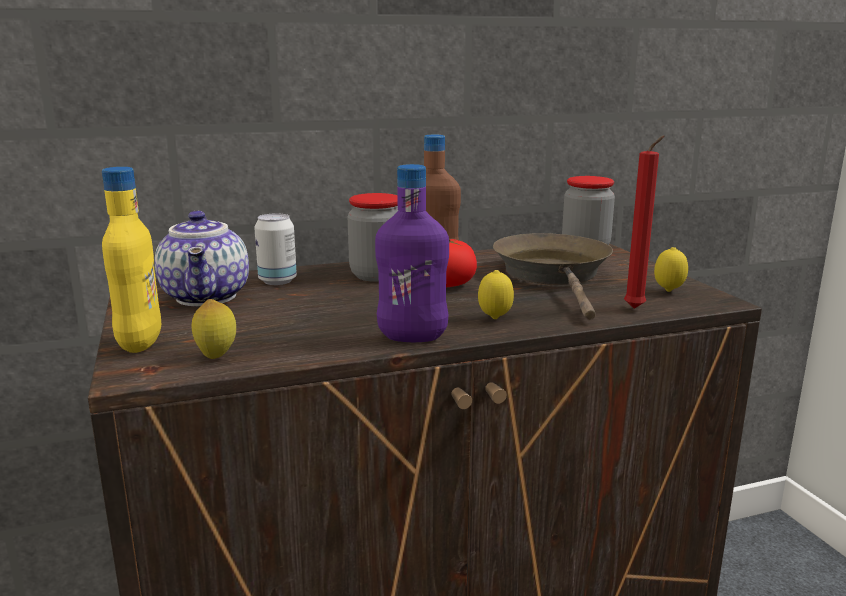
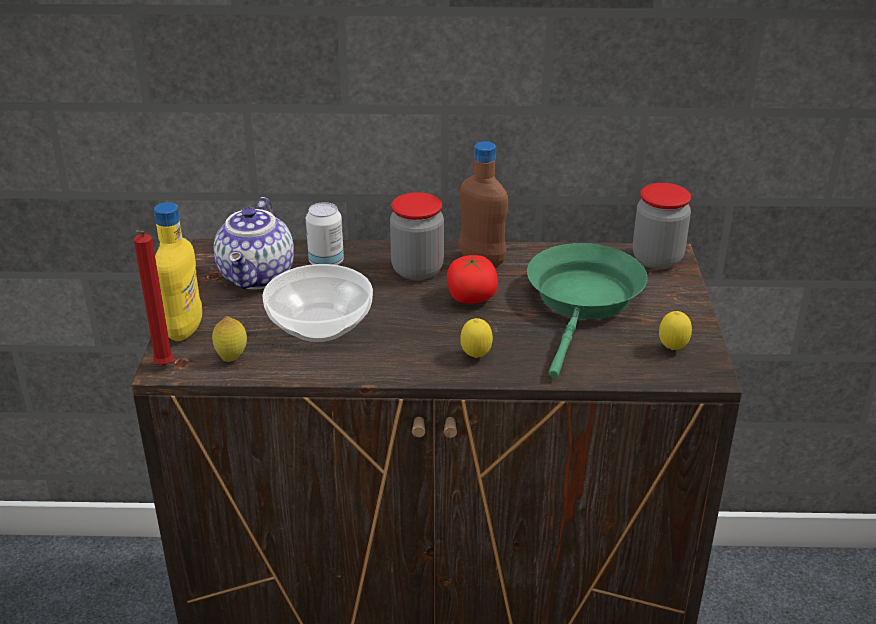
camera: 20 degrees right, 15 degrees up
(307, 319) = (321, 325): none -> bowl
(412, 337) = (390, 367): purple bottle -> none
(554, 275) = (583, 302): brown frying pan -> green frying pan
(636, 309) = (614, 370): red candle -> red candle (163, 367)

